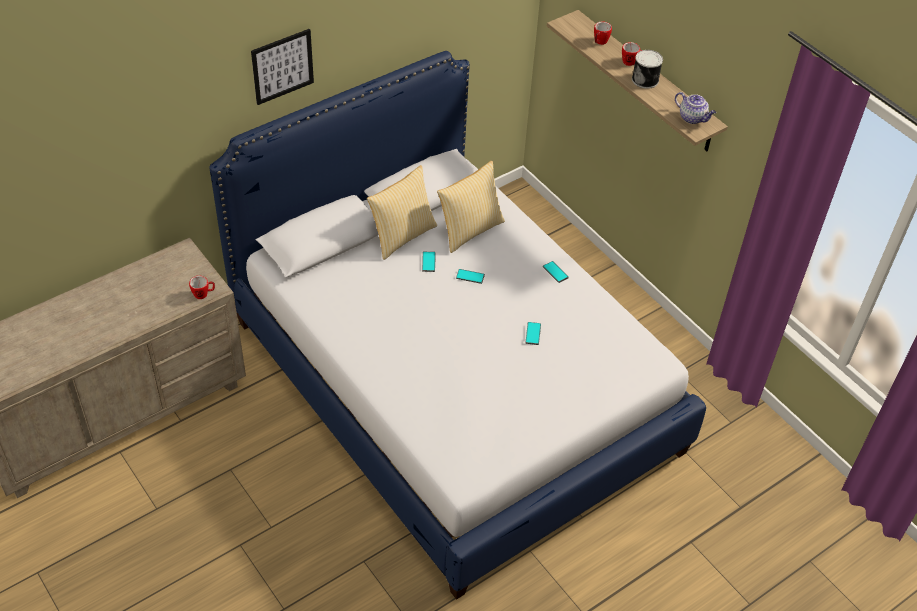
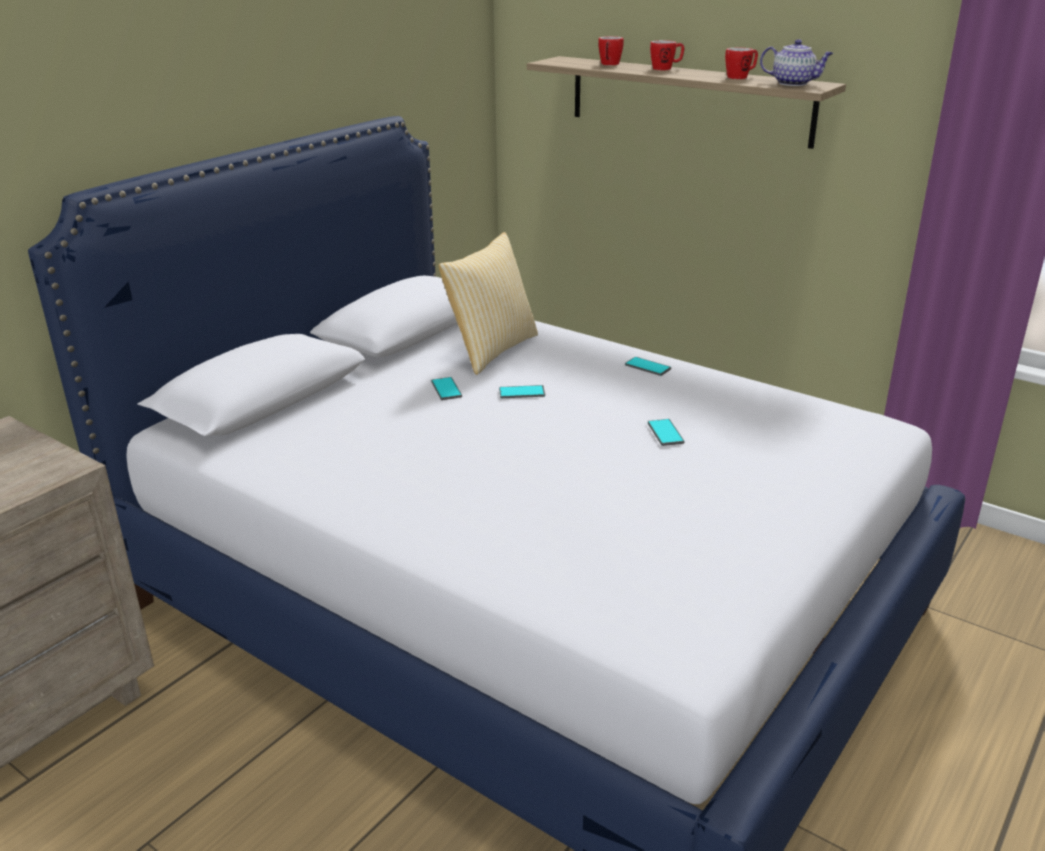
camera: 15 degrees left, 20 degrees down
(203, 294) = (42, 477): mug -> mug (740, 77)
(282, 66) = (144, 79): picture -> none
(402, 236) = (389, 371): pillow -> none
(645, 79) = (698, 73): can -> none

